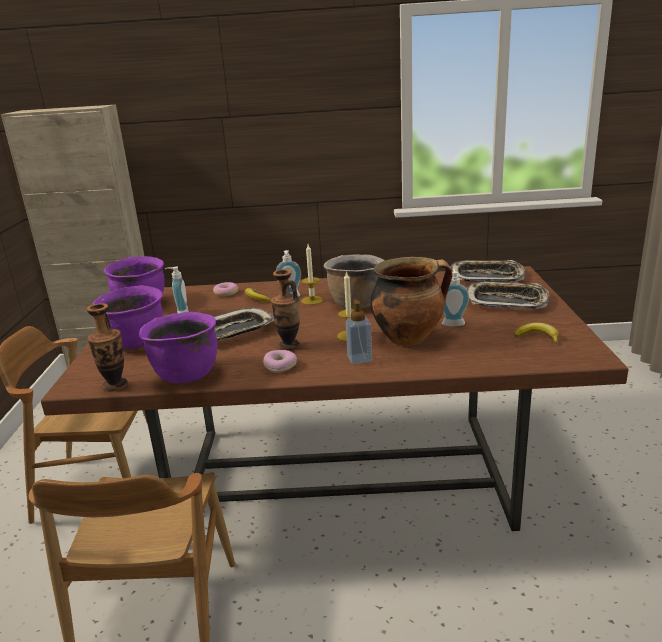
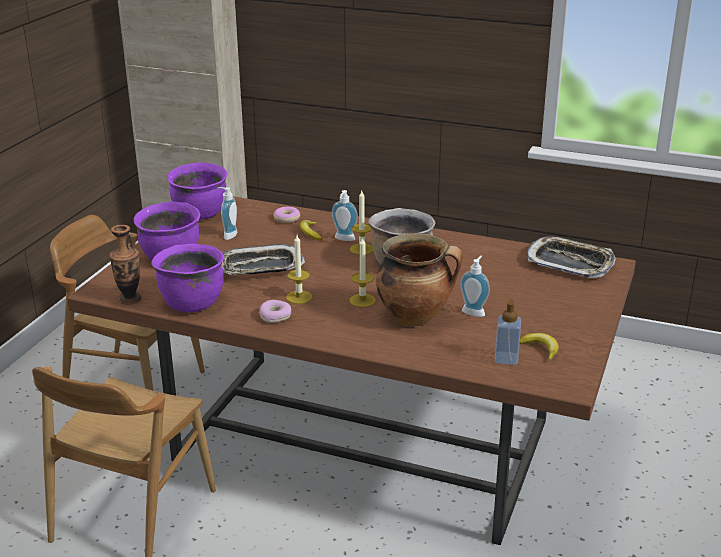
camera: 20 degrees right, 5 degrees up
(289, 346) = (299, 297): vase -> candle
(359, 359) = (350, 327): soap dispenser -> soap dispenser (506, 358)
(506, 301) = (556, 299): tray -> none

